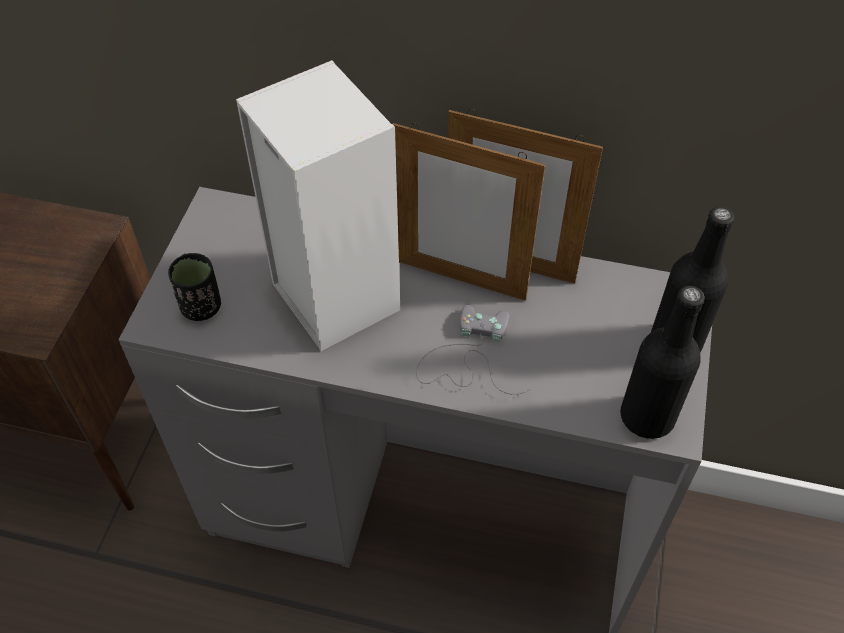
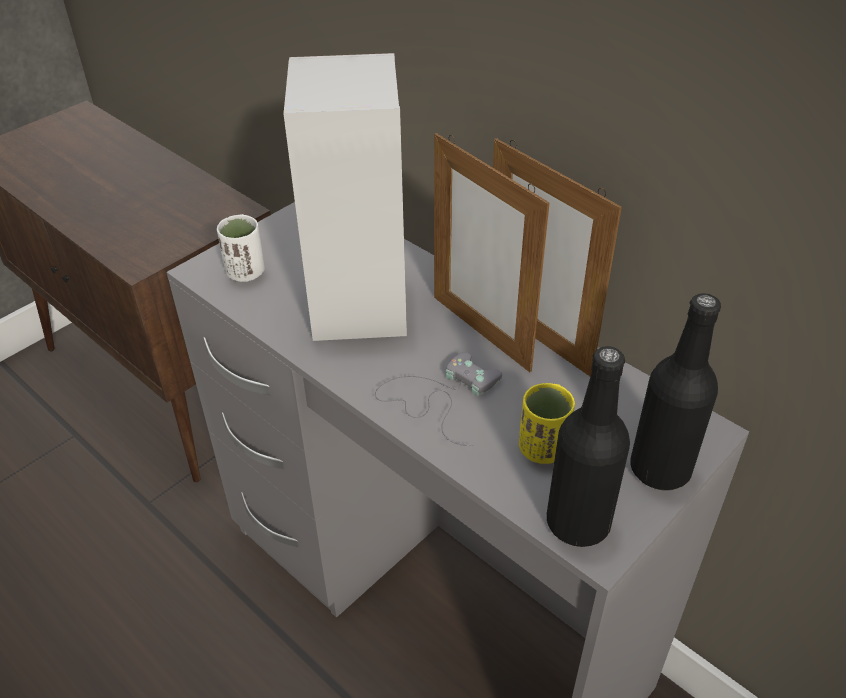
camera: 30 degrees right, 10 degrees down
(201, 307) = (245, 272): black cup -> white cup
(581, 366) = (542, 449): none -> yellow cup

